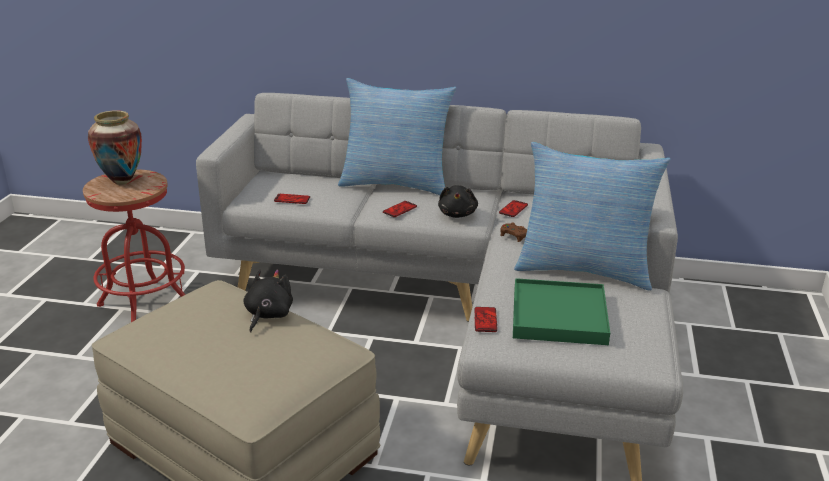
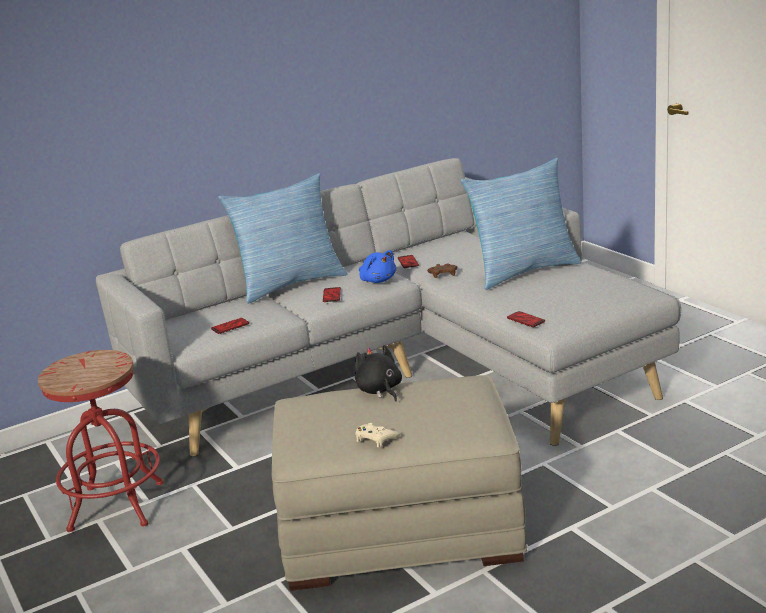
camera: 40 degrees left, 5 degrees down
(121, 181) = (75, 369): vase -> none
(180, 355) = (375, 438): none -> beige game controller
(457, 214) = (377, 280): black plush toy -> blue plush toy
(559, 316) = (563, 297): green tray -> none

